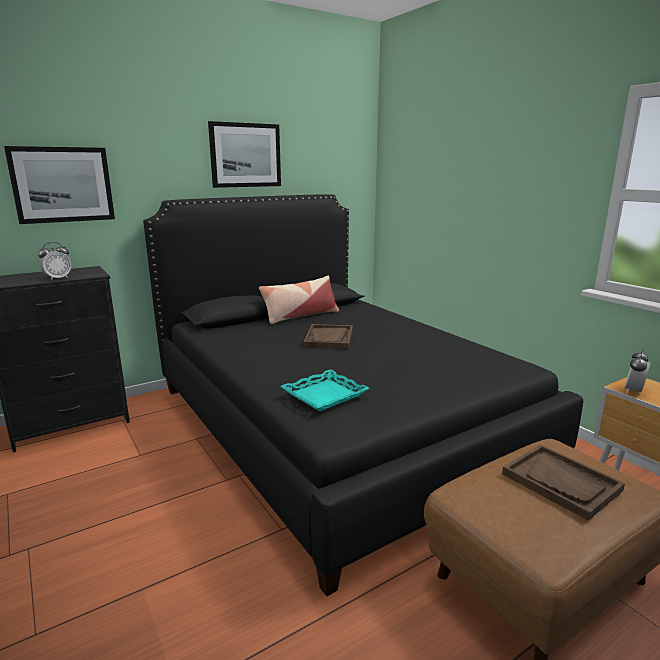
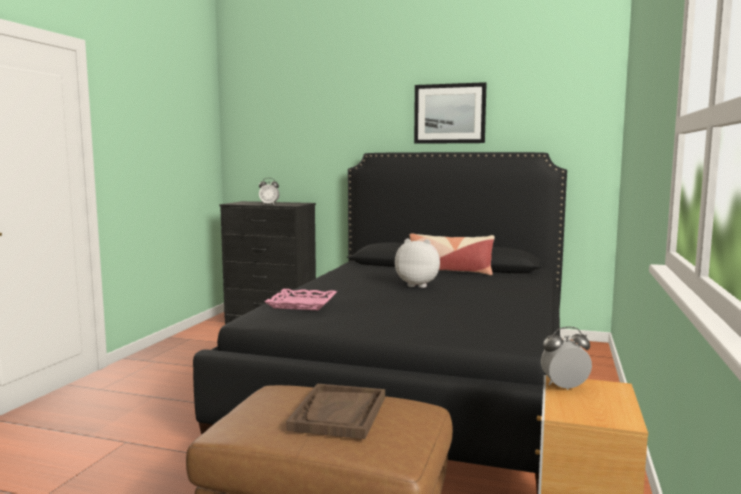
camera: 50 degrees right, 10 degrees down
(62, 185) = (301, 139): picture -> none
(325, 395) = (302, 304): turquoise tray -> pink tray
(329, 338) = (418, 285): brown tray -> plush toy

